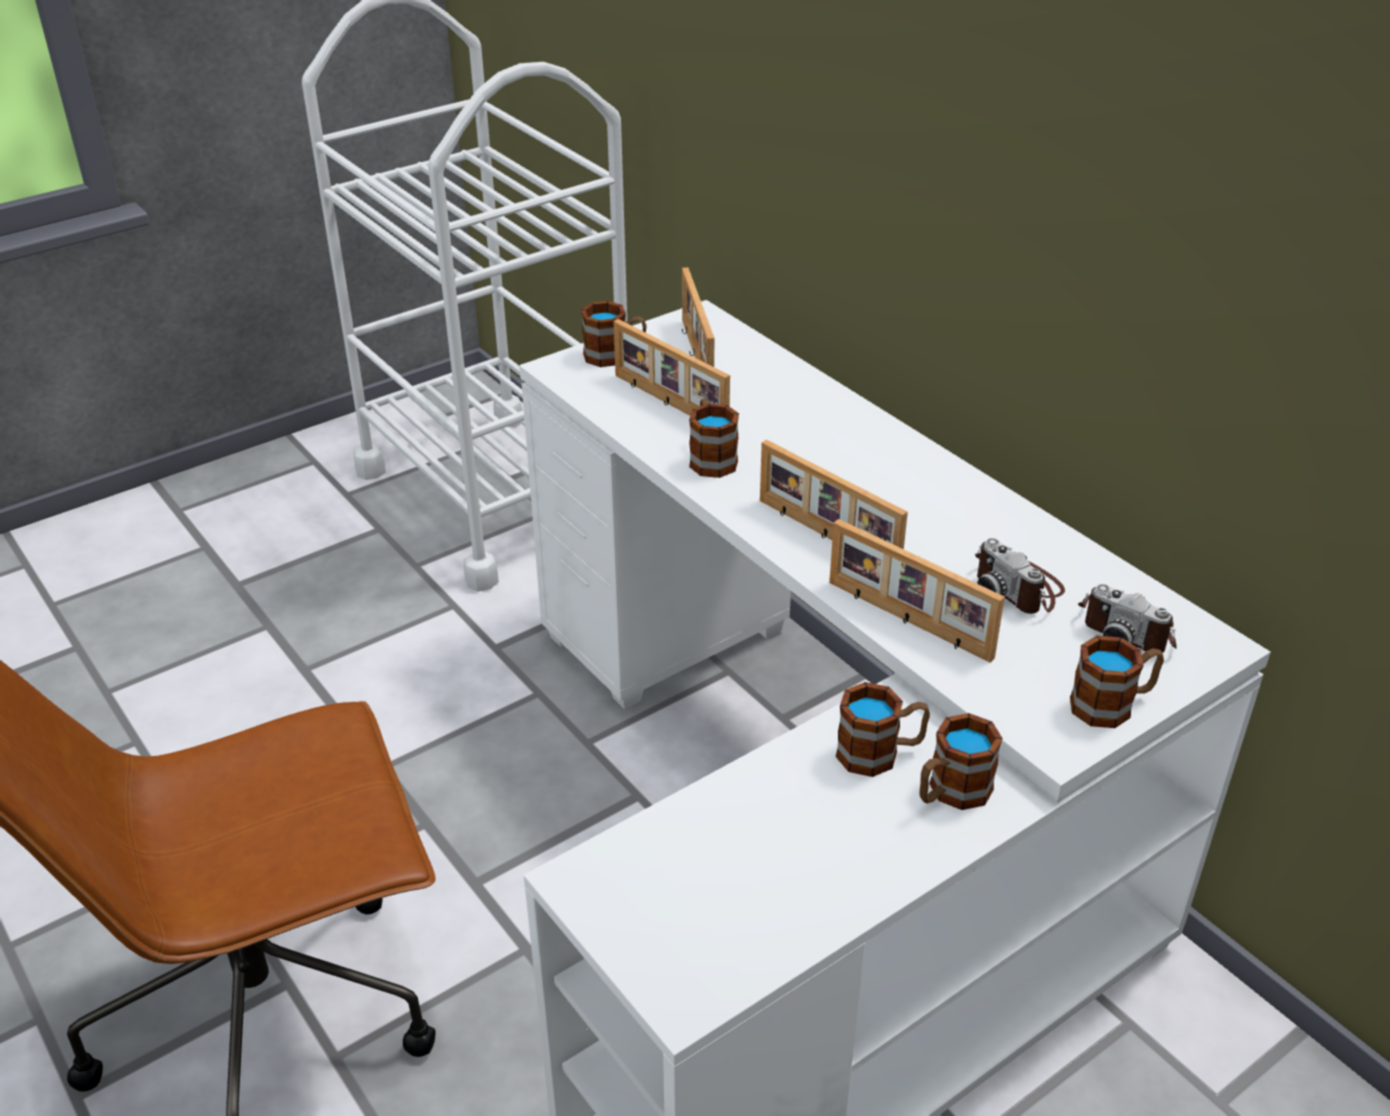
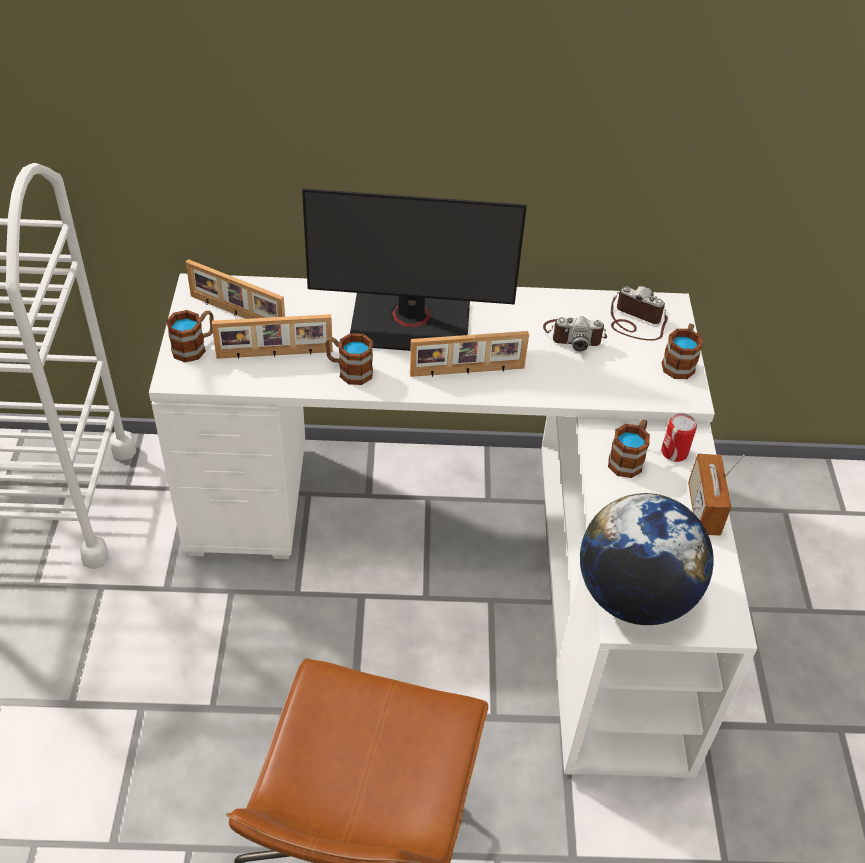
camera: 55 degrees left, 10 degrees up
(636, 870) = (634, 596): none -> globe
(846, 460) = (410, 323): none -> monitor
(877, 873) = (703, 509): none -> radio
(907, 621) = (562, 387): picture frame -> none
(951, 793) = (674, 452): mug -> can
(1128, 628) = (635, 322): camera -> camera turned 135 degrees counterclockwise

